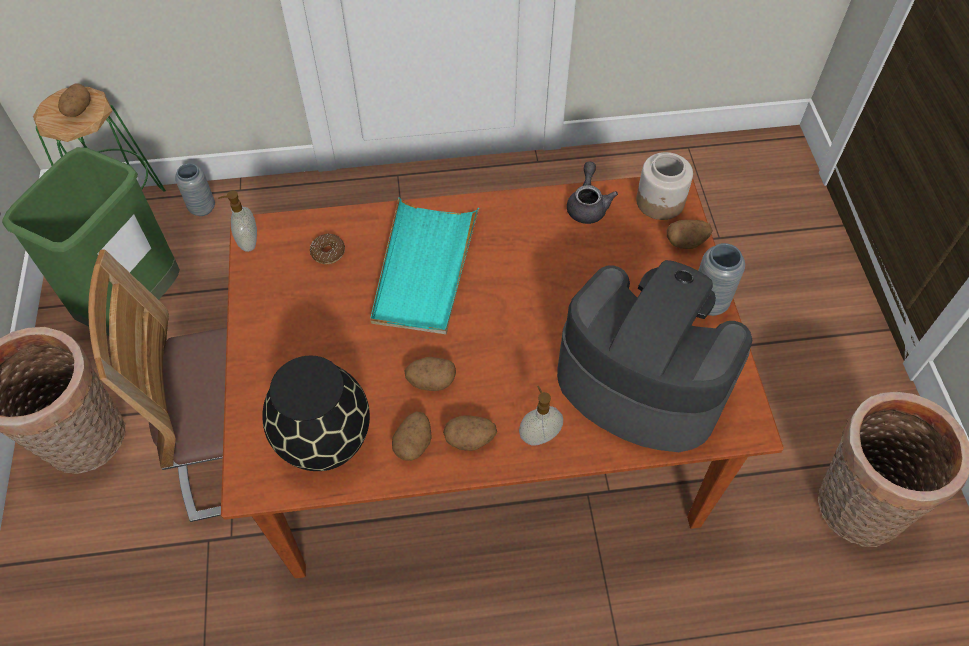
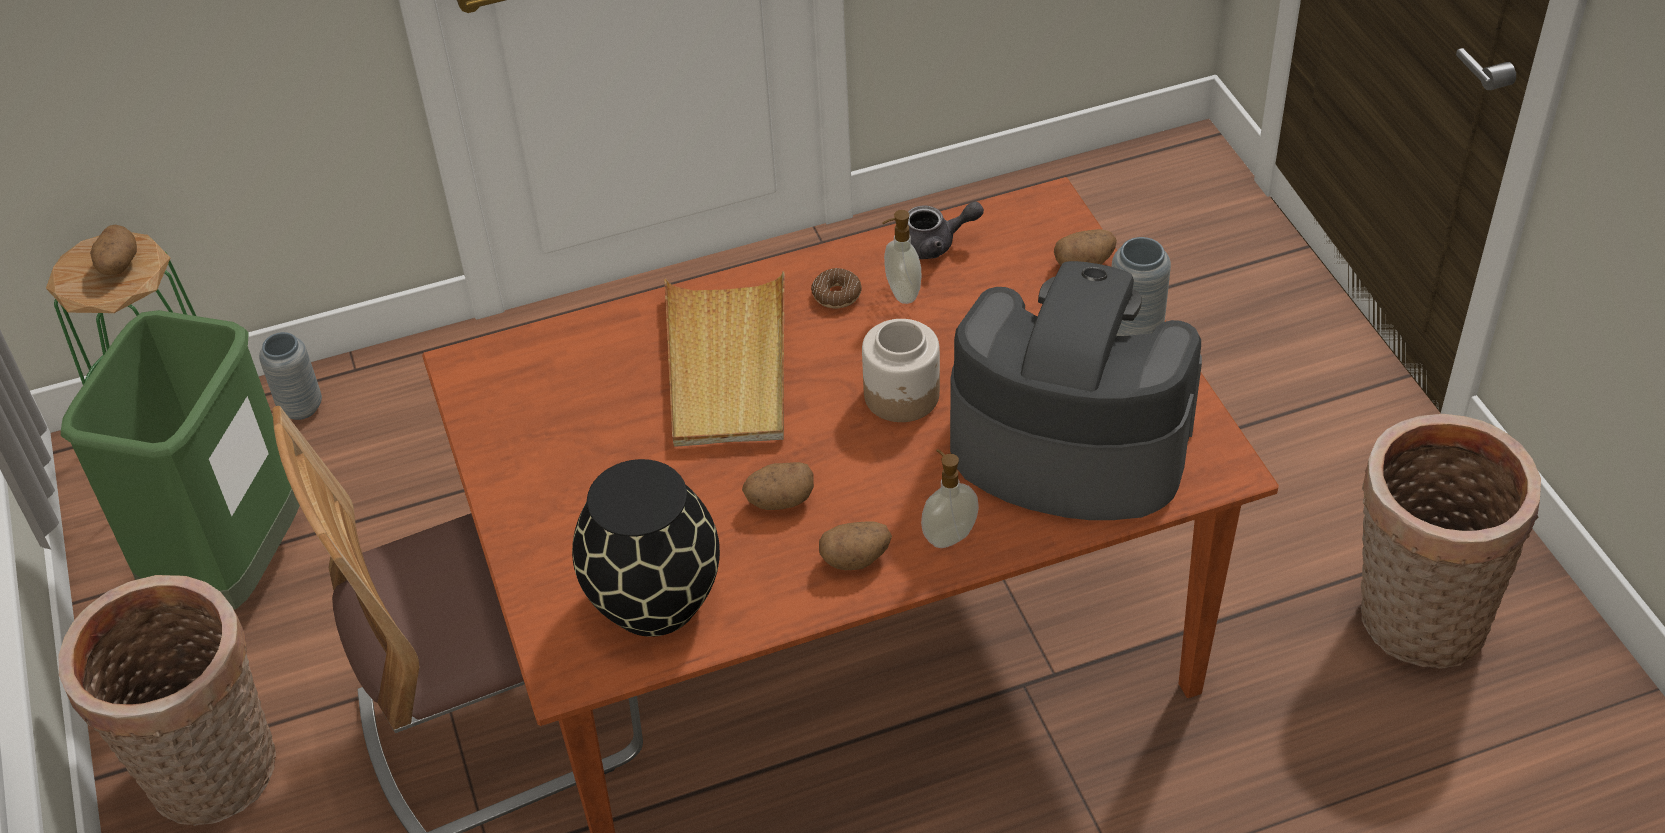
camera: 10 degrees left, 10 degrees down
(247, 242) = (459, 380): soap dispenser -> soap dispenser (901, 293)
(328, 252) = (582, 371): donut -> donut (837, 294)
(413, 443) = (779, 579): potato -> none
(424, 269) = (727, 366): turquoise tray -> beige tray
(587, 205) = (934, 244): grey teapot -> grey teapot turned 90 degrees clockwise
(660, 202) = (1035, 221): jar -> jar (902, 396)

